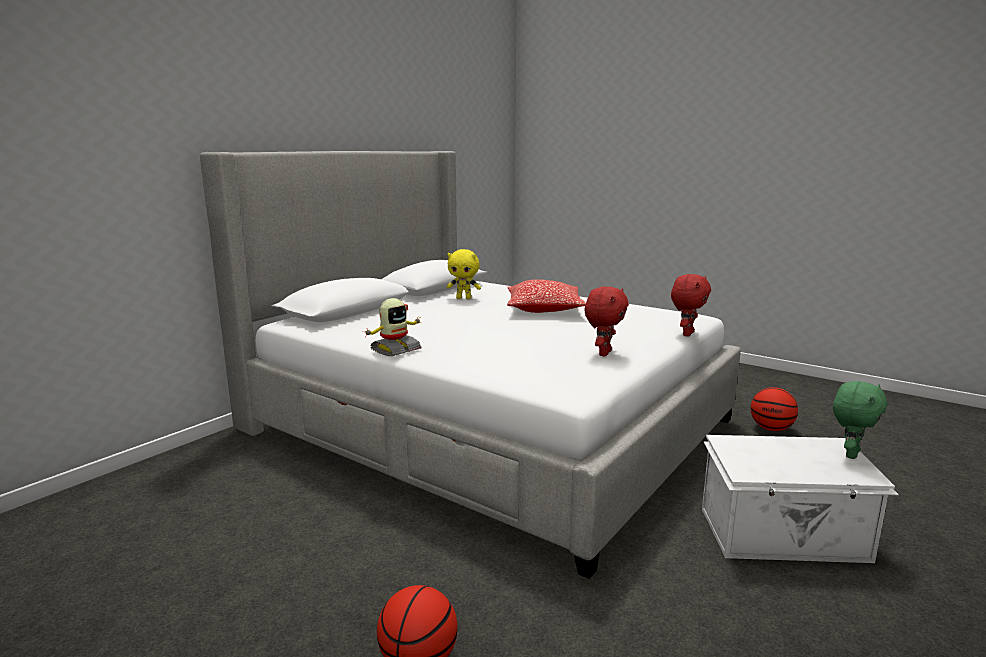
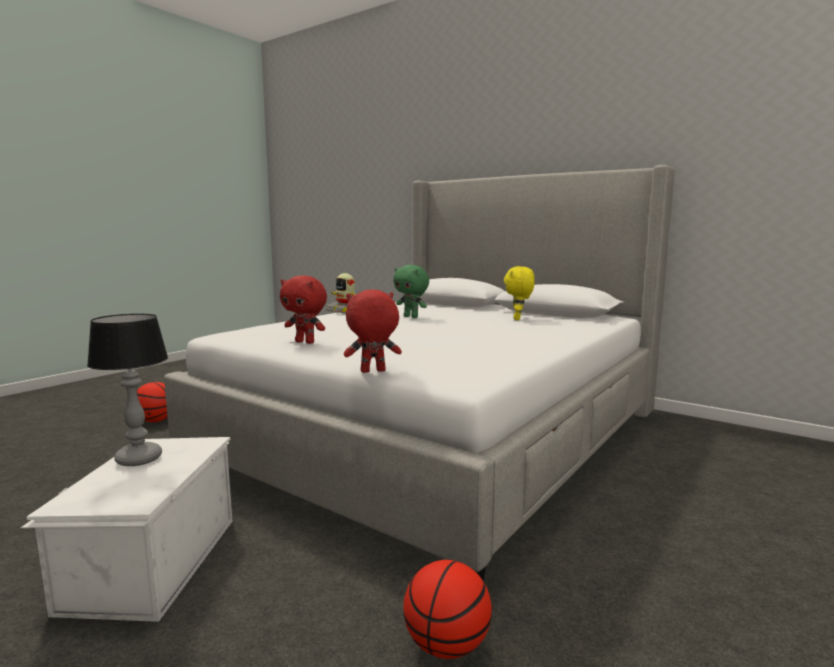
camera: 90 degrees right, 5 degrees down
(544, 309) = (479, 334): pillow -> none
(686, 334) = (372, 371): red plush toy -> red plush toy turned 135 degrees clockwise
(779, 465) = (138, 459): none -> table lamp
(850, 454) = (112, 505): green plush toy -> green plush toy (411, 317)

